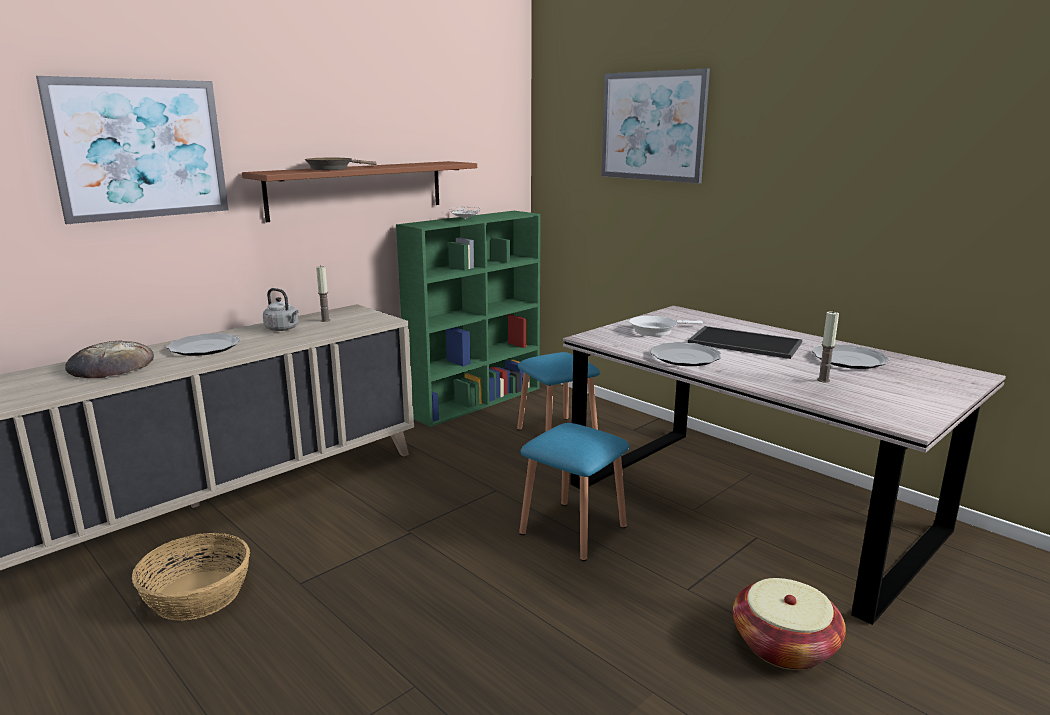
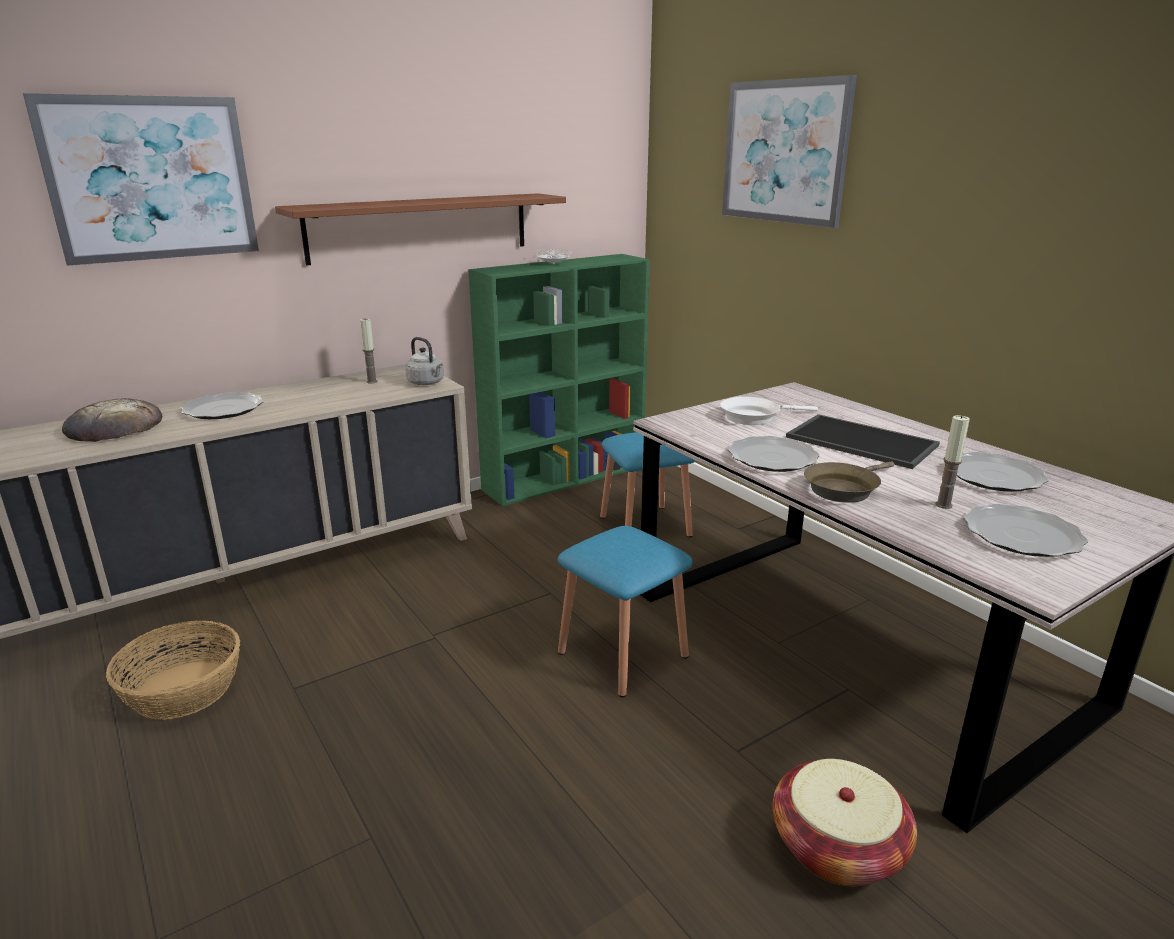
camera: 10 degrees right, 5 degrees up
(283, 329) = (320, 390): grey kettle -> grey kettle (427, 383)
(333, 168) = (382, 203): brown frying pan -> brown frying pan (844, 489)
(886, 395) = (1023, 535): none -> plate

